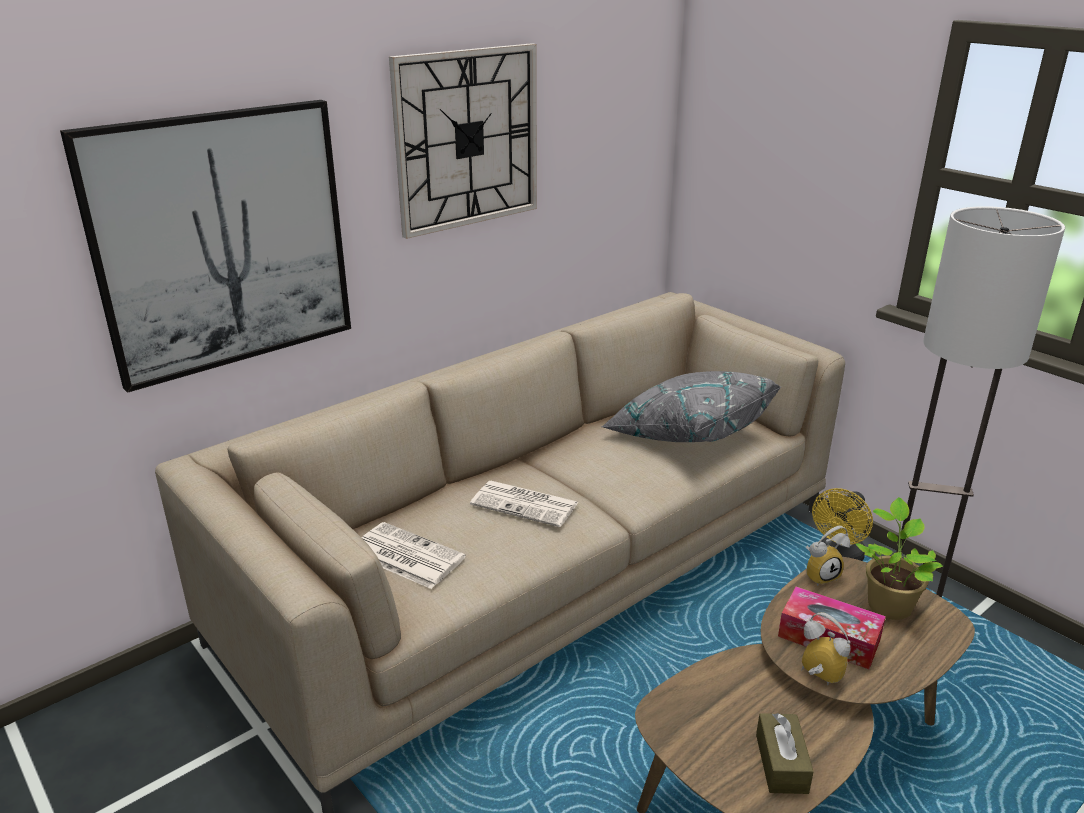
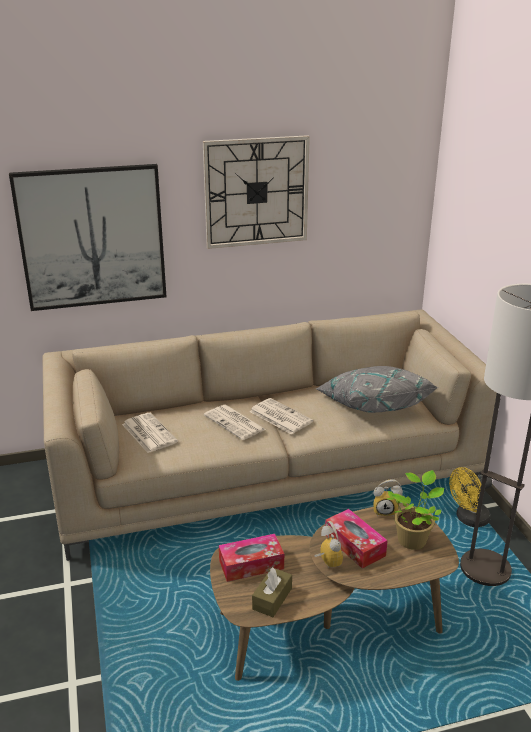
camera: 25 degrees right, 0 degrees up
(580, 479) = (279, 416): none -> newspaper
(706, 719) = (251, 564): none -> tissue box

